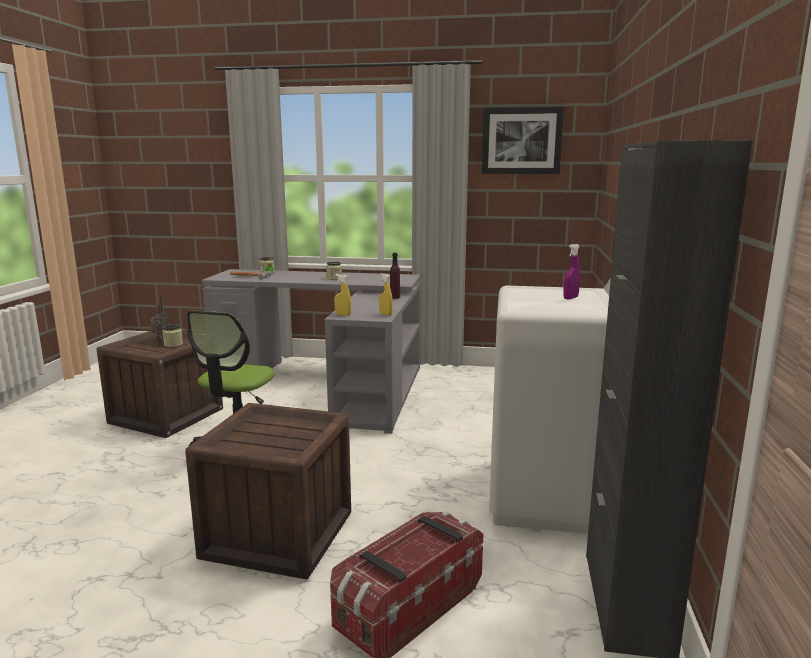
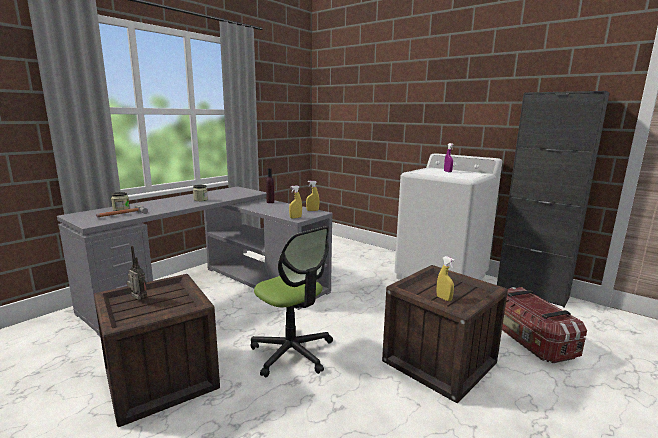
camera: 60 degrees left, 0 degrees up
(173, 344) = (165, 296): jar -> none
(246, 436) = (444, 298): none -> yellow spray bottle
(521, 141) = (277, 87): picture -> none

